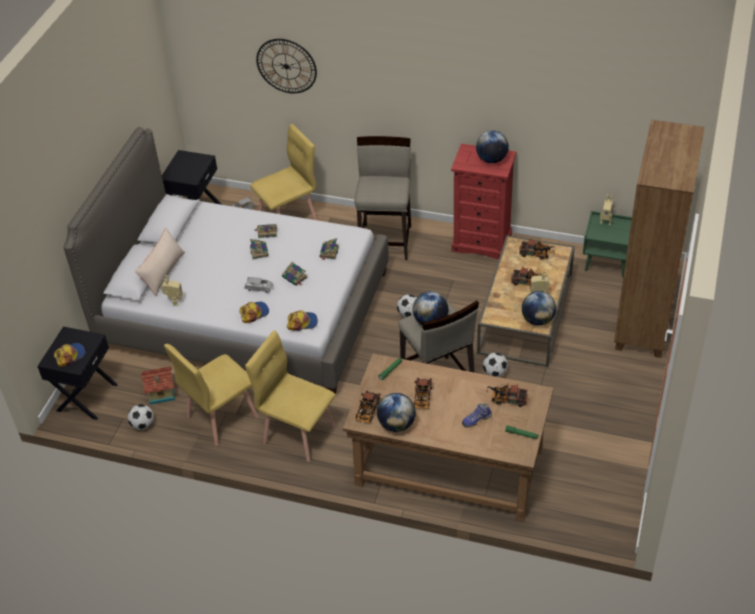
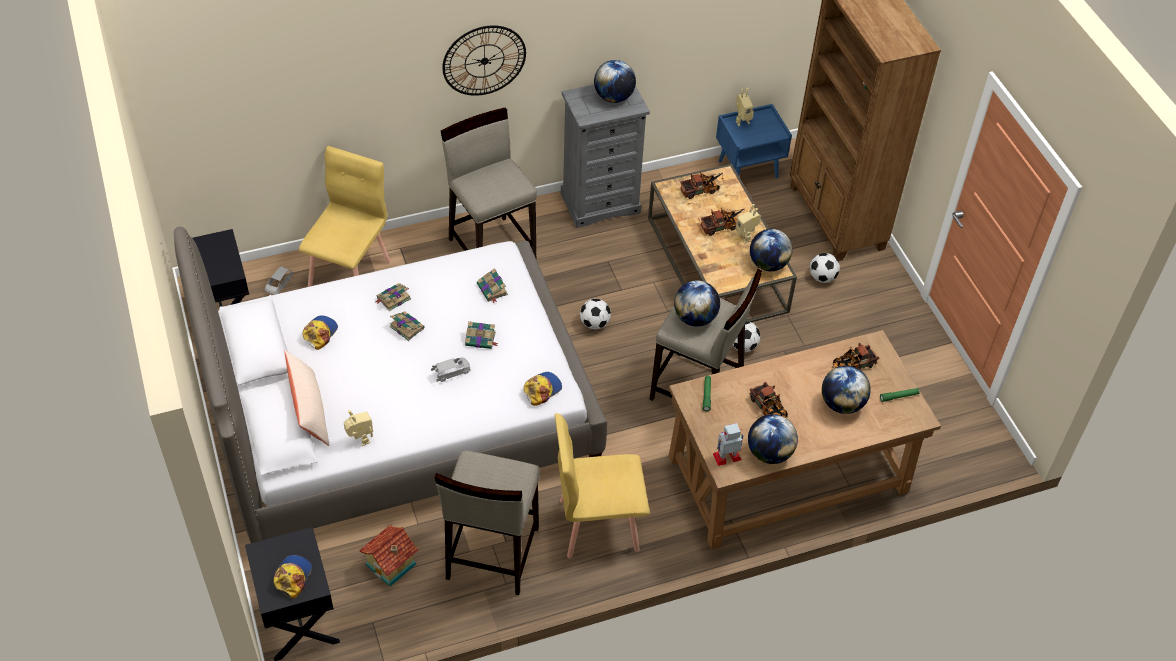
camera: 40 degrees left, 5 degrees up
(142, 424) = (404, 616): football -> football (822, 277)
(221, 417) = (491, 554): yellow chair -> beige stool
(254, 313) = (474, 406): cap -> cap (320, 333)
(286, 66) = (318, 71): wall clock -> wall clock (484, 60)
(367, 412) = (727, 456): toy truck -> toy robot
(476, 419) = (842, 404): shoe -> globe
(482, 242) = (600, 203): red dresser -> grey dresser
(607, 263) = (748, 169): green nightstand -> blue nightstand

